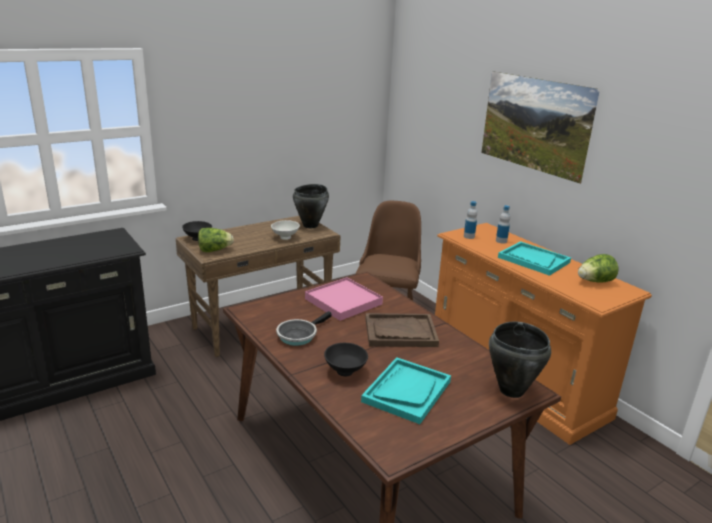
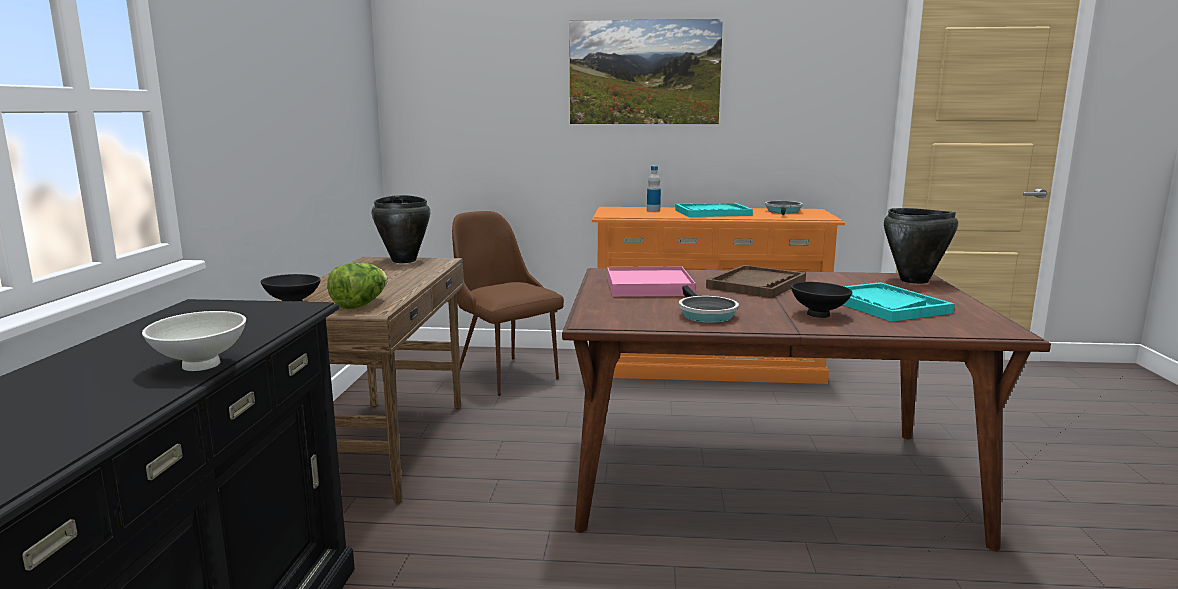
camera: 50 degrees left, 10 degrees down
(285, 238) = (412, 274): white bowl -> white bowl (203, 365)
(469, 236) = (622, 214): bottle -> none
(594, 282) = (783, 212): lettuce -> frying pan

